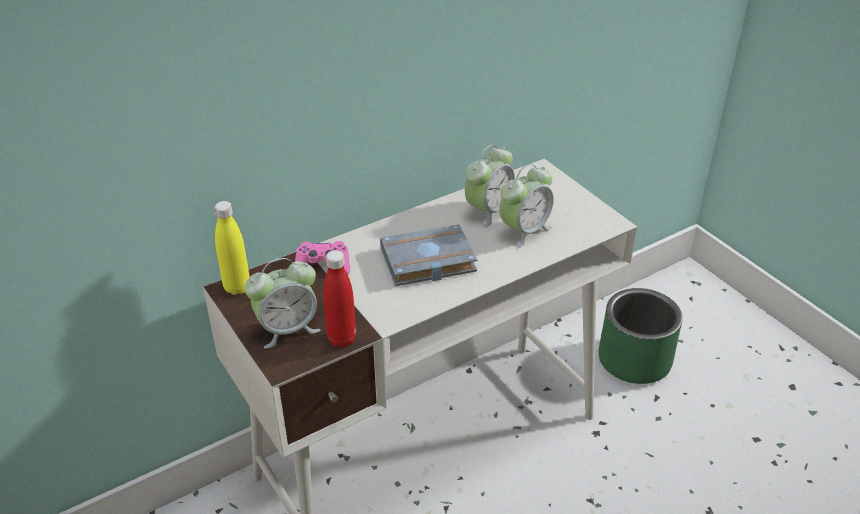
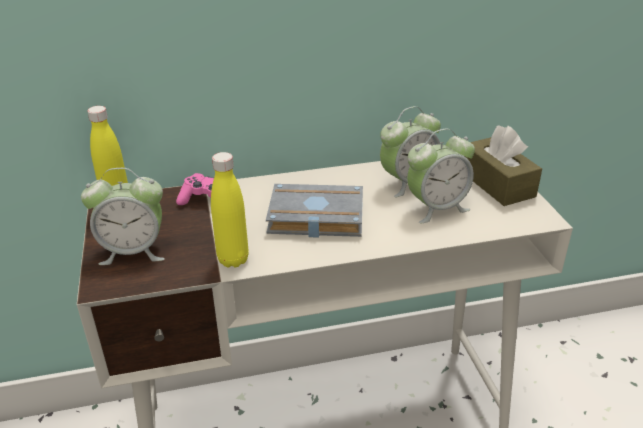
camera: 20 degrees right, 5 degrees down
(342, 339) = (178, 273): red bottle -> none
(381, 316) = (233, 260): none -> yellow bottle
(562, 197) = (497, 184): none -> brown tissue box
(634, 359) = (574, 390): green planter -> none

